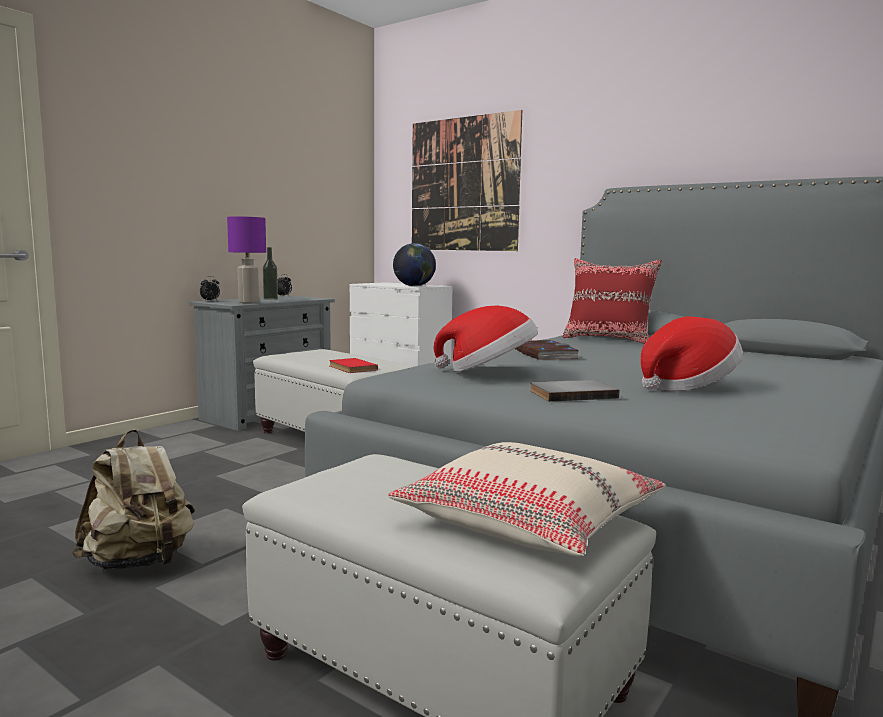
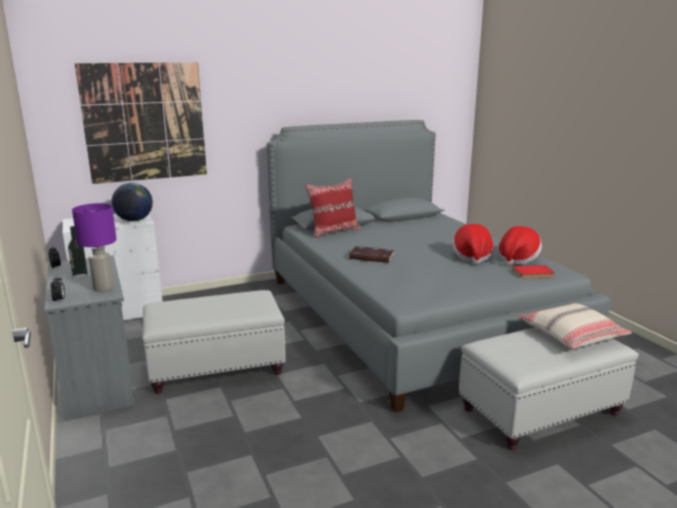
camera: 60 degrees left, 10 degrees up
(139, 563) = (384, 480): beige backpack -> none
(351, 368) = (251, 309): red book -> red book (533, 274)
(488, 371) = (421, 281): hat -> hat (517, 259)
(571, 394) = (476, 279): grey book -> none

